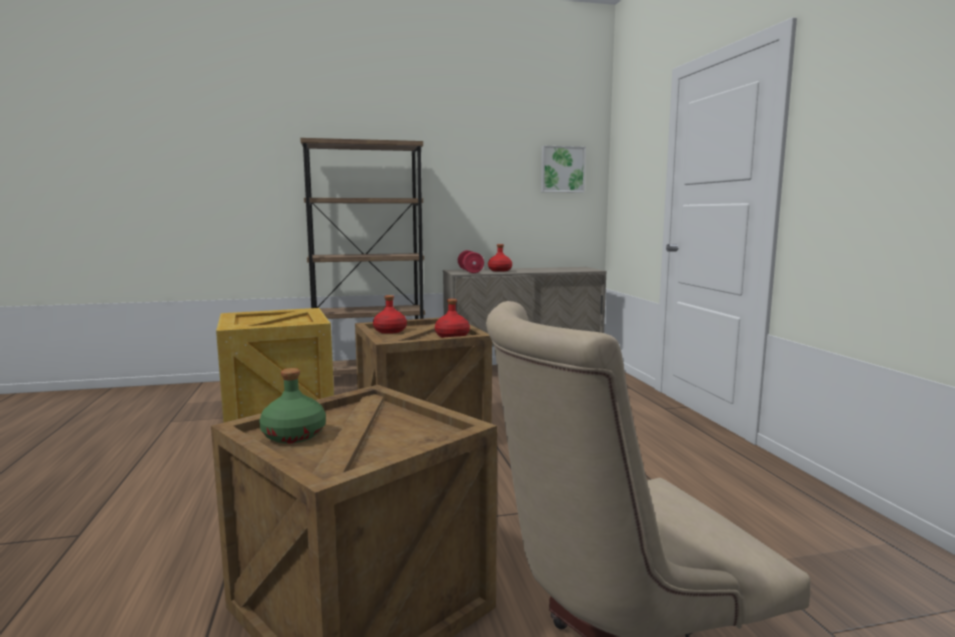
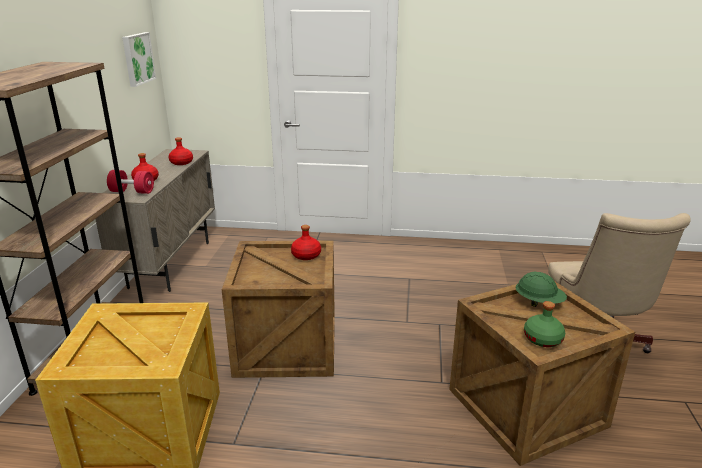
camera: 70 degrees left, 15 degrees up
(390, 331) = (258, 278): red bottle -> red bottle (181, 162)
(407, 431) = (539, 303): none -> green hard hat

